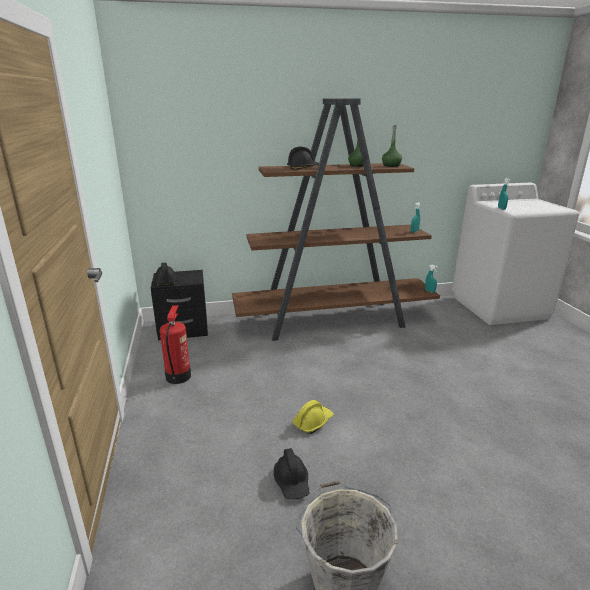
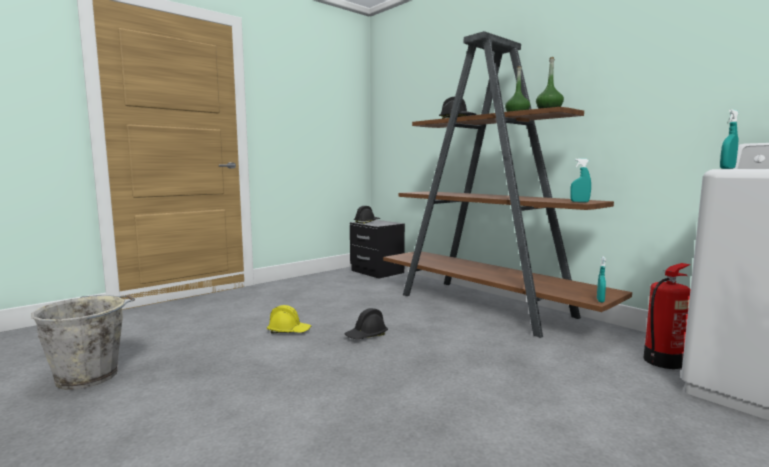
camera: 60 degrees right, 15 degrees down
(178, 376) = (311, 285): fire extinguisher -> fire extinguisher (663, 361)
(292, 482) = (203, 339): black hard hat -> black hard hat (366, 336)

